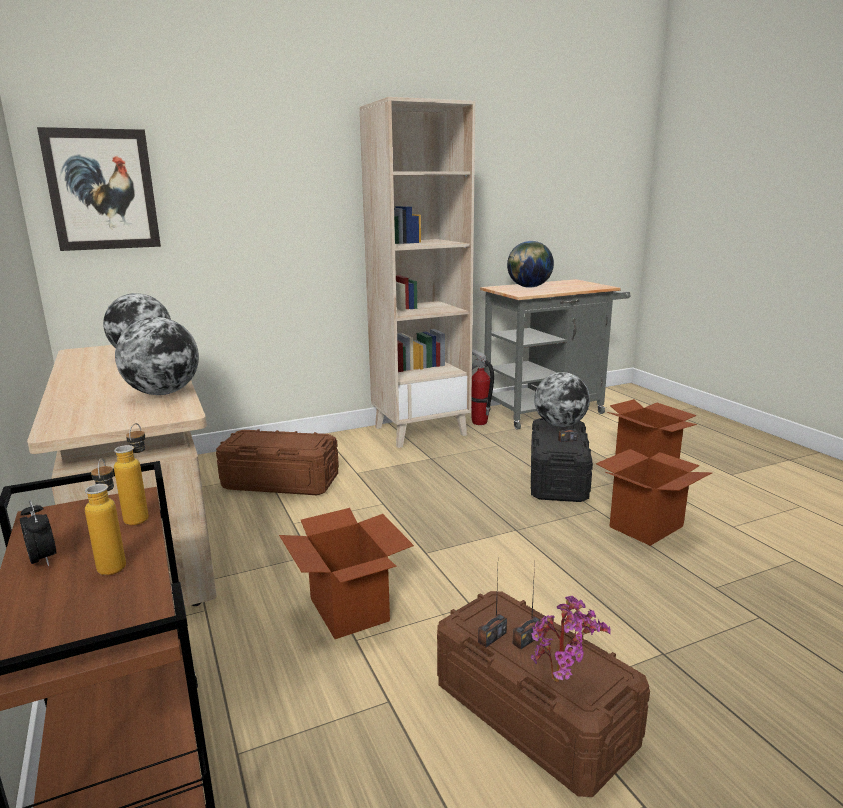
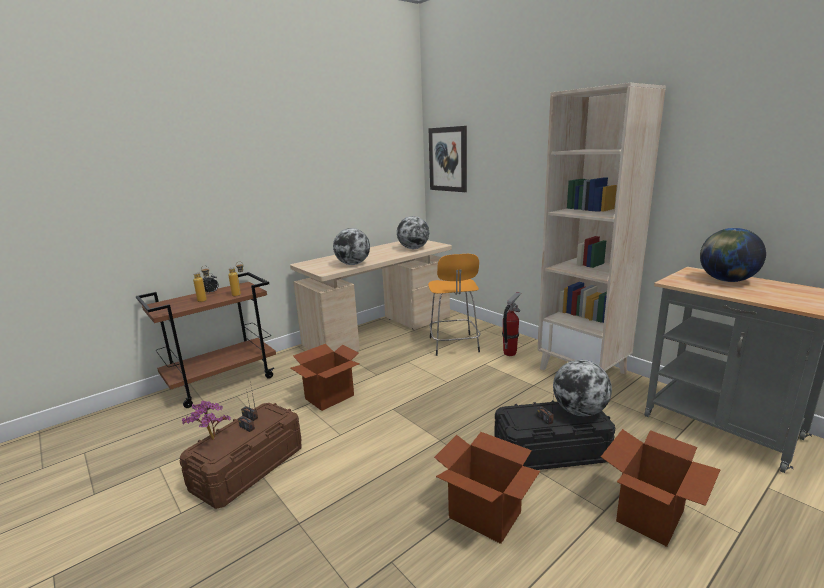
camera: 75 degrees right, 0 degrees up
(281, 482) = (454, 345): brown storage box -> orange stool
(479, 422) = (637, 393): fire extinguisher -> fire extinguisher (510, 353)

